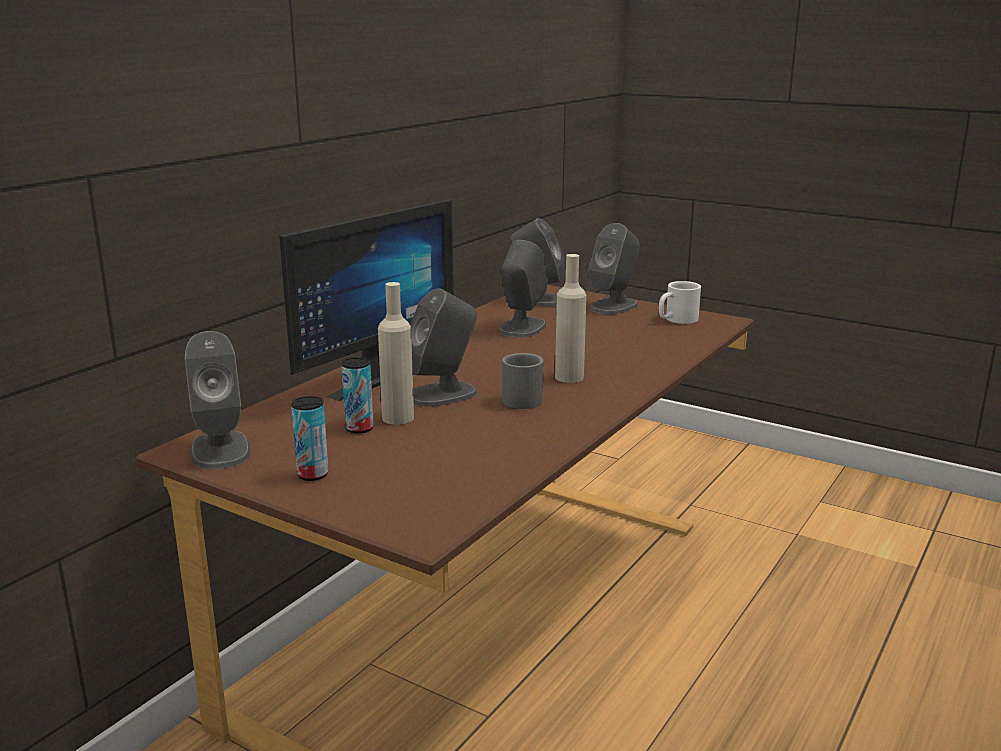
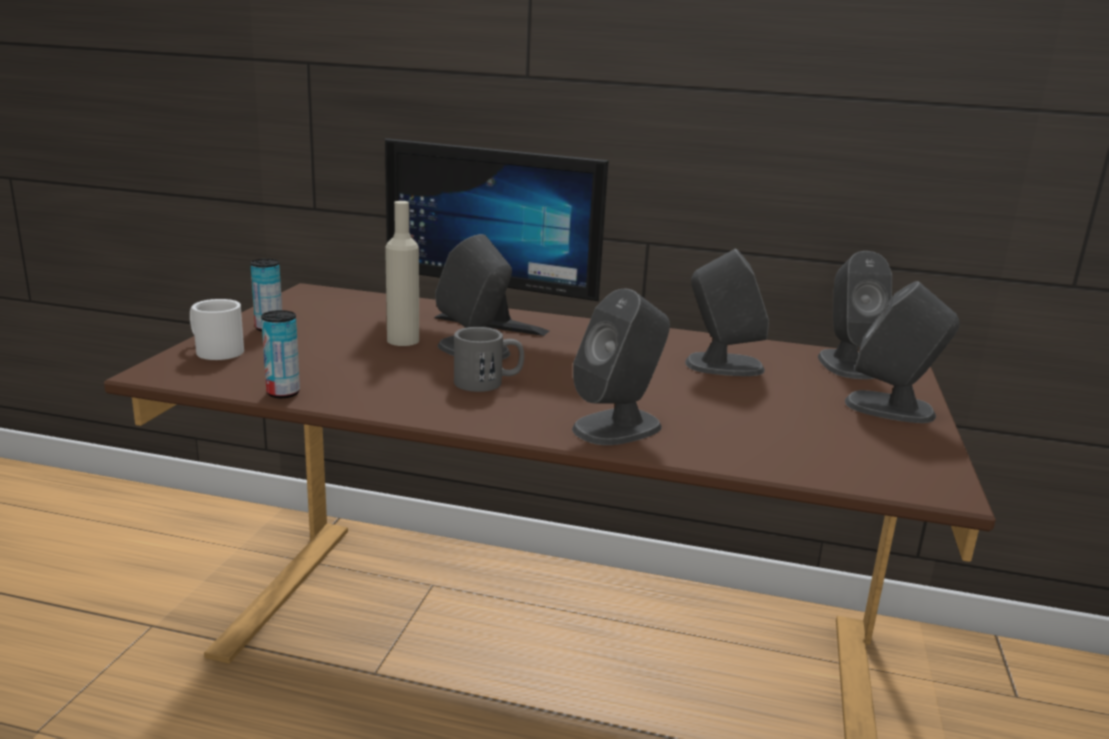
camera: 70 degrees right, 0 degrees up
(220, 450) = (312, 299): grey speaker -> grey speaker (618, 427)
(359, 428) = (371, 331): can -> can (283, 393)
(569, 377) = (570, 399): beige bottle -> none
(676, 320) = (887, 452): white mug -> white mug (214, 349)

